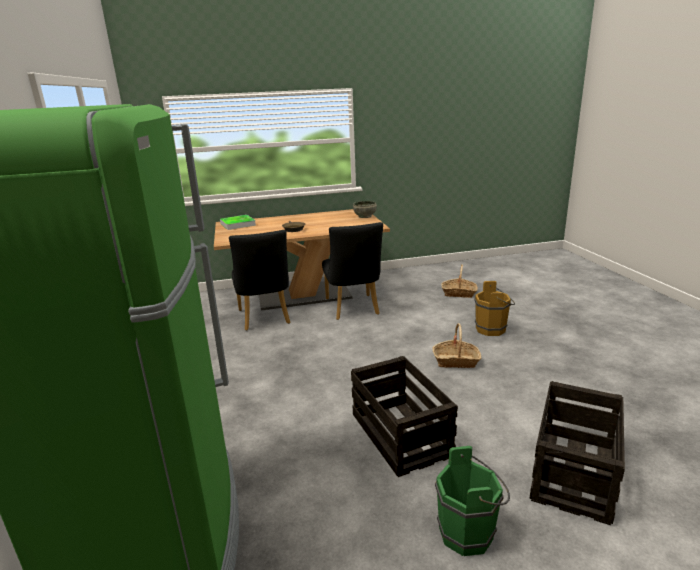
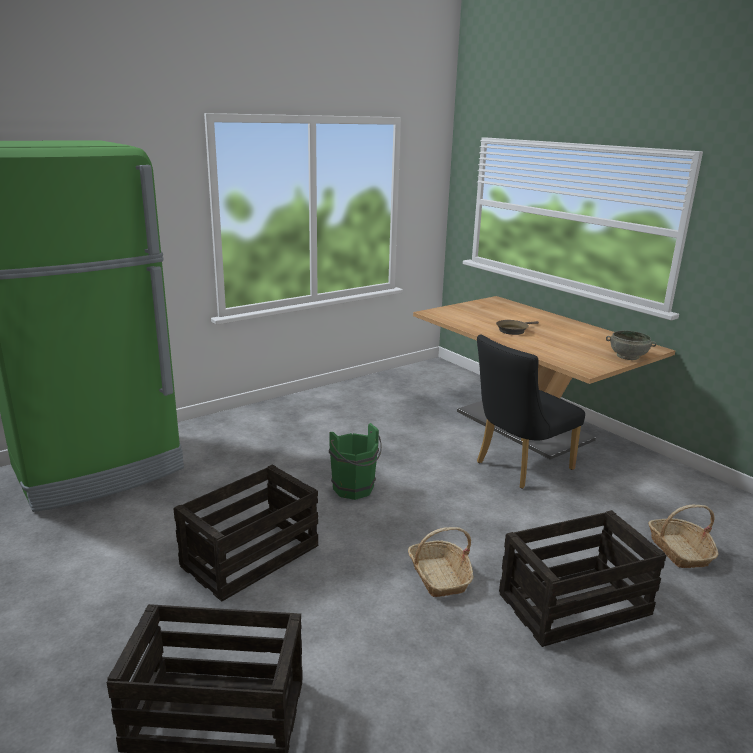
camera: 65 degrees right, 0 degrees up
(237, 224) = (498, 305): tray -> none
(265, 318) = (439, 419): black chair -> none
(470, 533) = (103, 628): green bucket -> green bucket (354, 490)
(493, 329) = (573, 605): brown bucket -> crate

